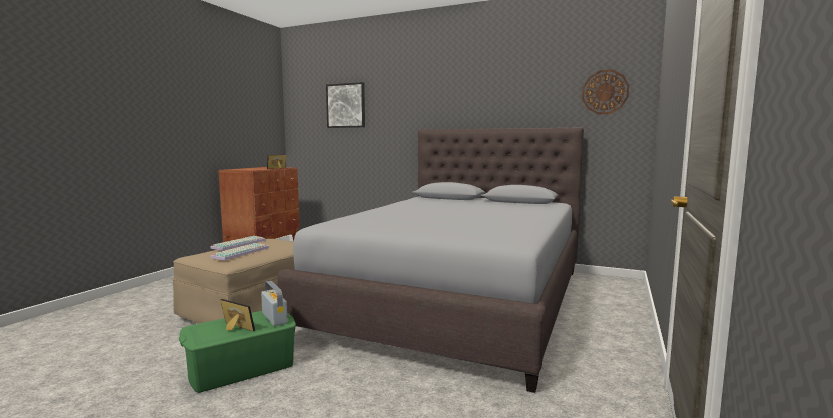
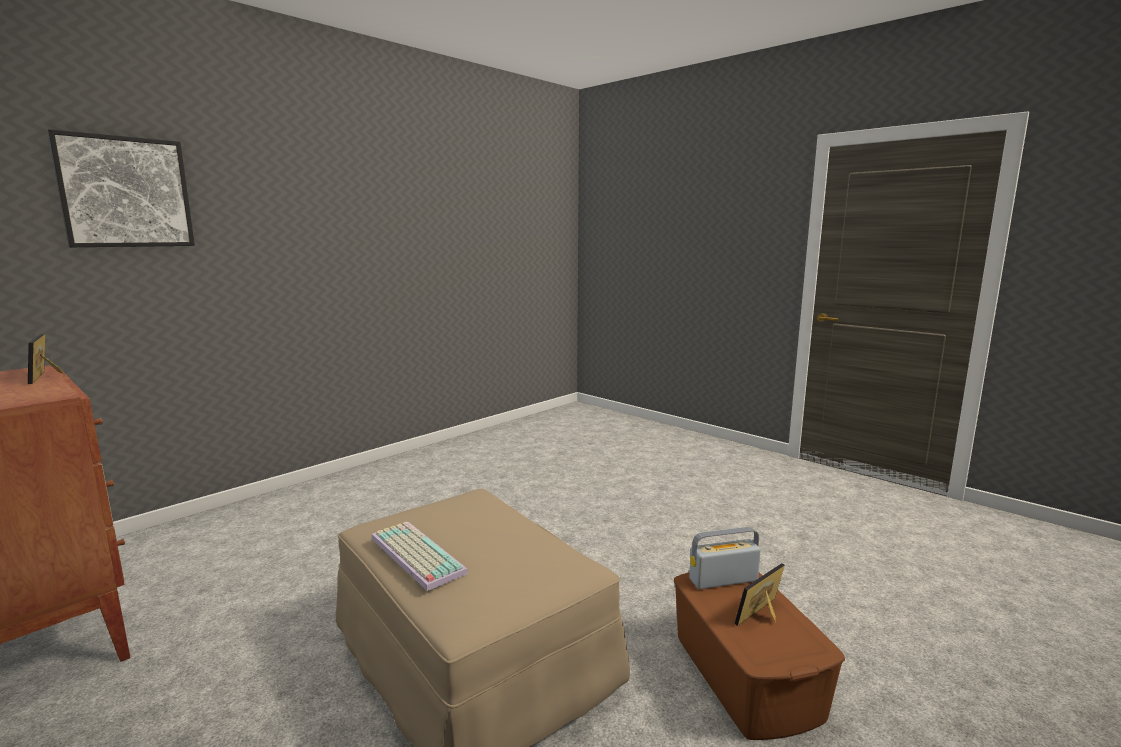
camera: 70 degrees left, 5 degrees up
(240, 252) = (506, 552): keyboard -> none
(241, 367) = (744, 675): green storage box -> brown storage box
(458, 299) = (567, 483): grey bed -> none
(605, 92) = (543, 205): wall clock -> none

